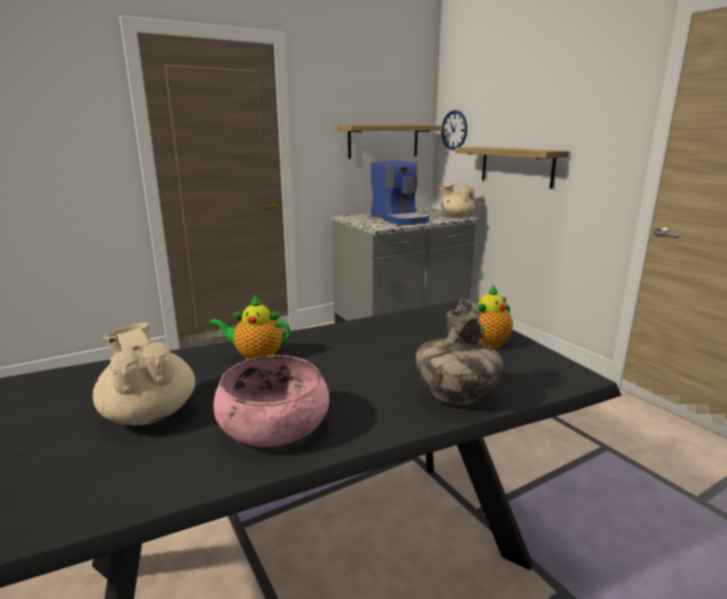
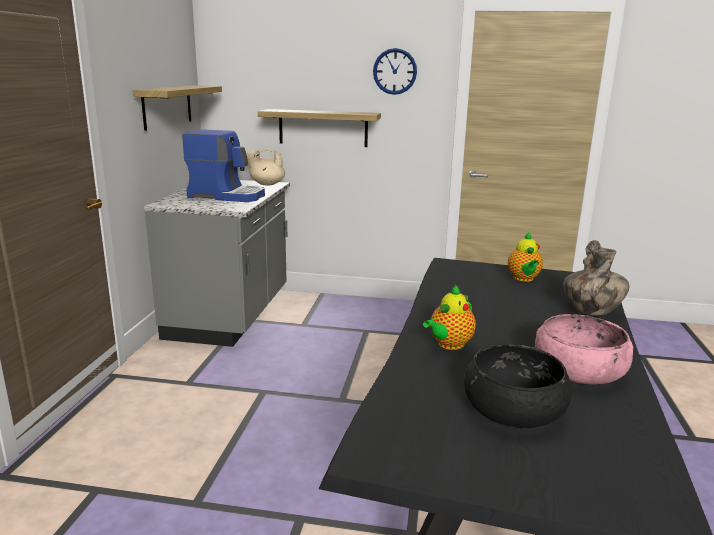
camera: 50 degrees left, 0 degrees up
(149, 413) = (514, 408): beige teapot -> black bowl
(454, 130) = (230, 90): wall clock -> wall clock (395, 71)

